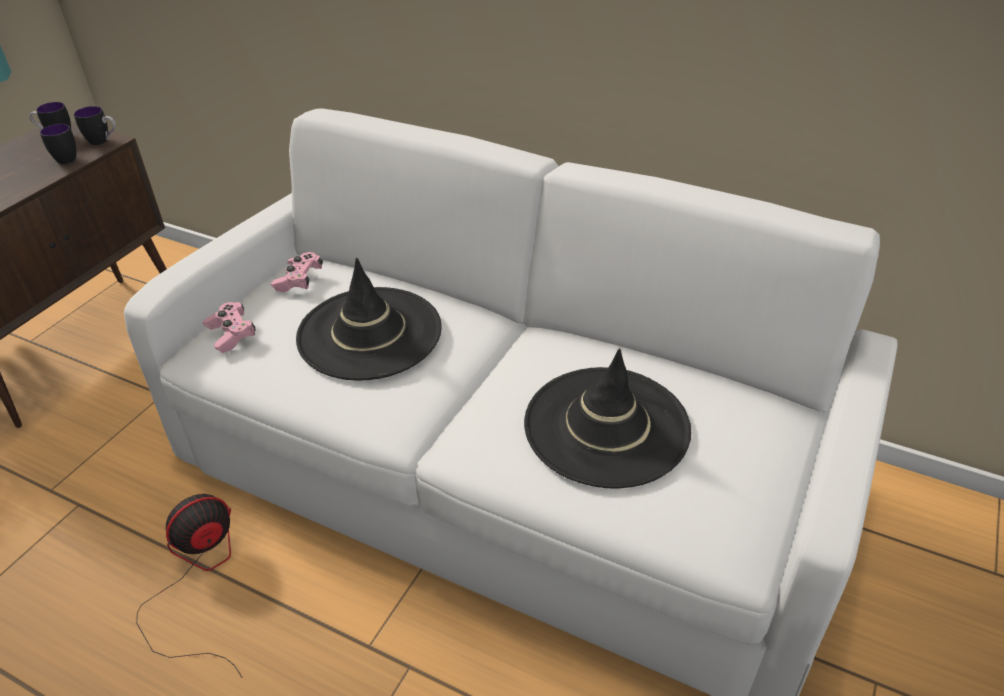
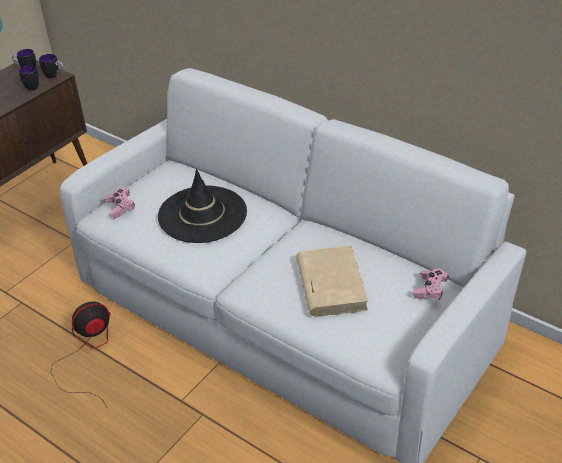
camera: 10 degrees right, 0 degrees up
(299, 280) = (165, 176): pink game controller -> pink game controller (430, 289)
(606, 426) = (330, 284): black hat -> beige book

